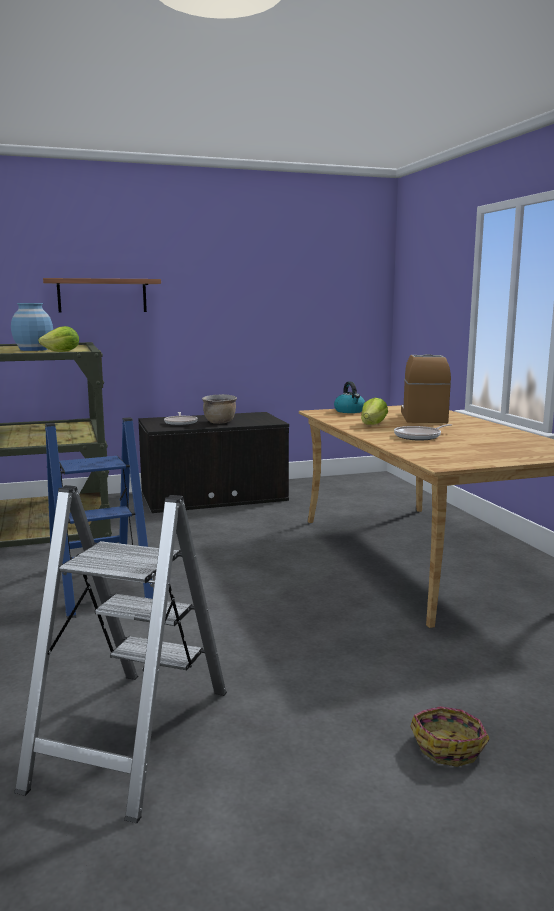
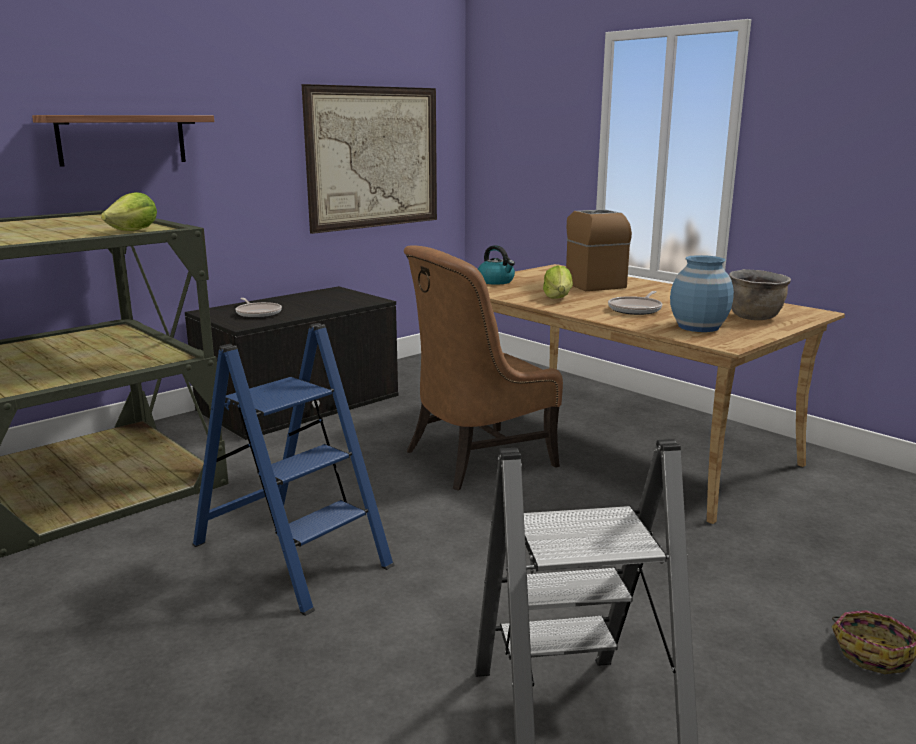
camera: 25 degrees left, 5 degrees up
(34, 349) = (71, 228): blue vase -> blue vase (698, 327)
(220, 422) = (308, 307): brown cooking pot -> brown cooking pot (755, 317)
(295, 549) = (477, 458): none -> brown chair
(303, 313) = (374, 158): none -> picture

